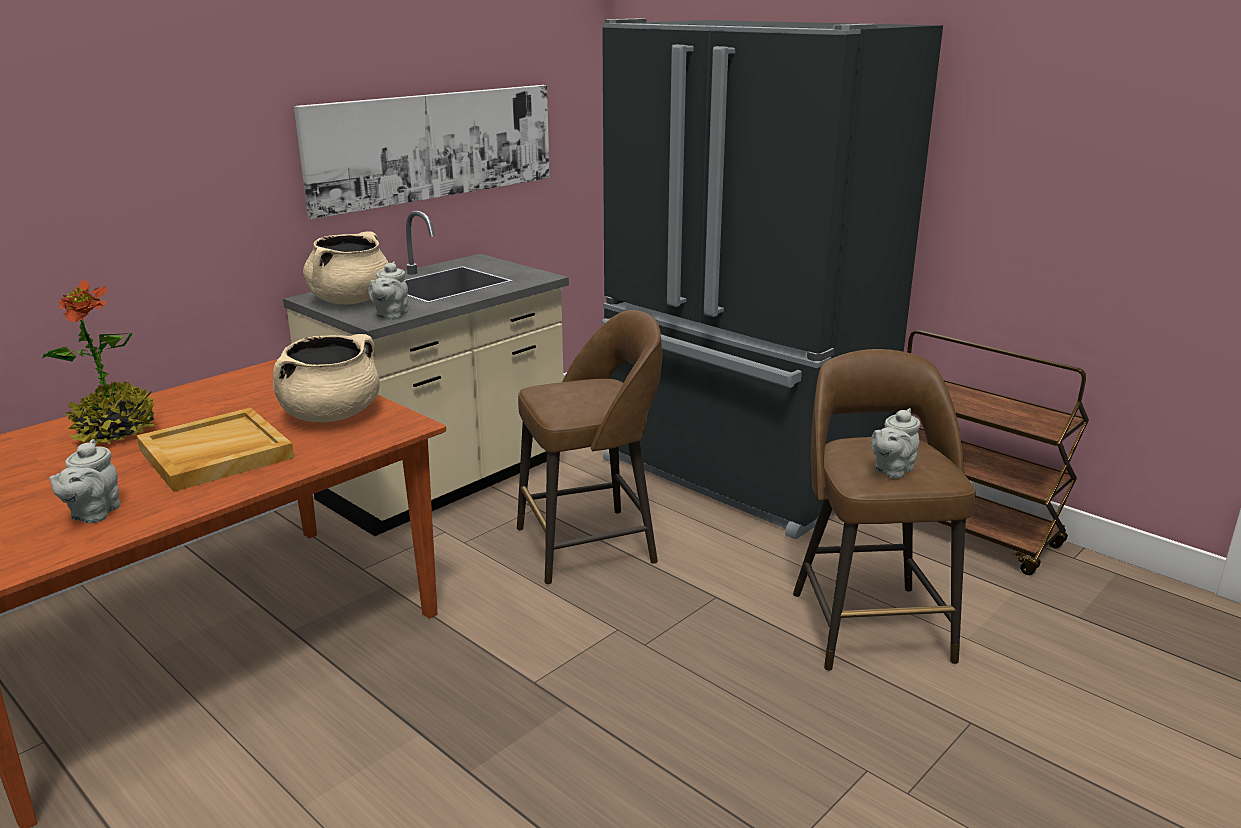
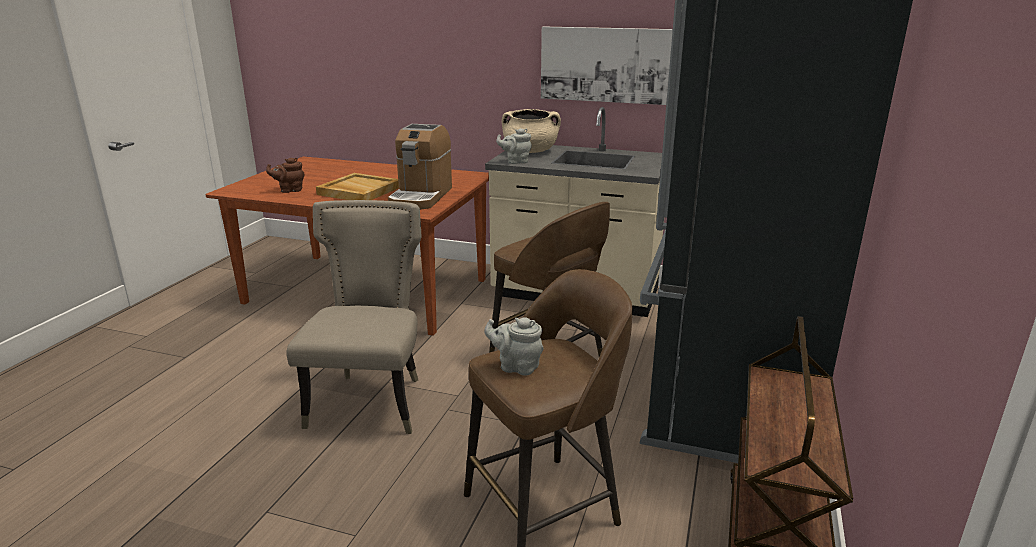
camera: 65 degrees right, 0 degrees up
(93, 514) = (289, 190): grey teapot -> brown teapot
(116, 431) = (371, 172): potted plant -> none
(331, 415) = (421, 196): beige cooking pot -> coffee machine
(574, 707) = (371, 401): none -> beige chair

